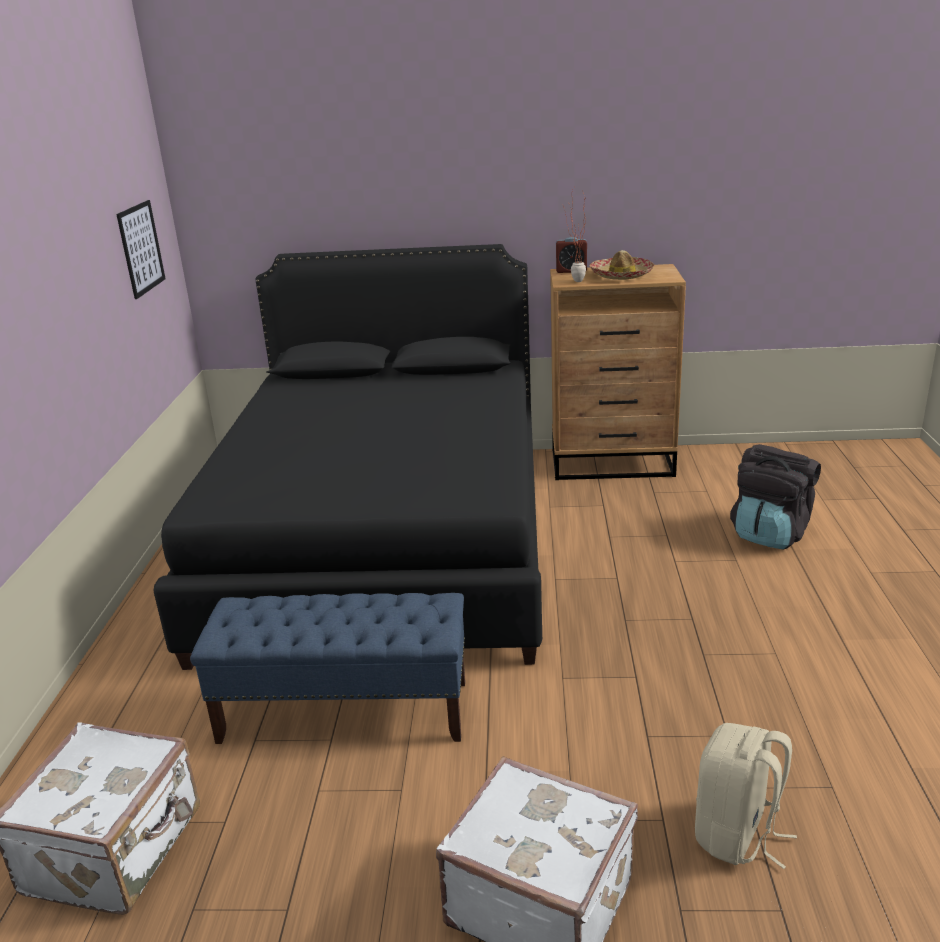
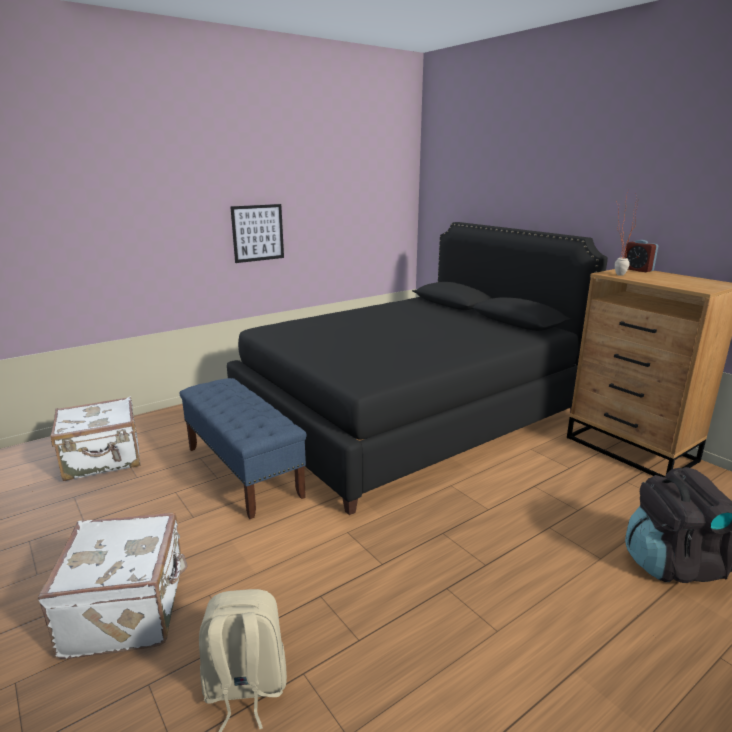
camera: 50 degrees right, 5 degrees down
(141, 248) = (371, 201): picture -> picture (258, 233)
(621, 275) = (667, 279): hat -> none

